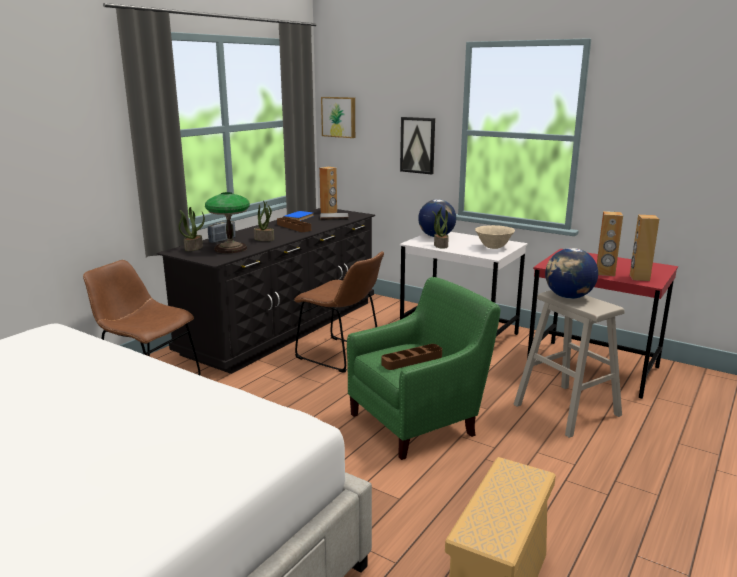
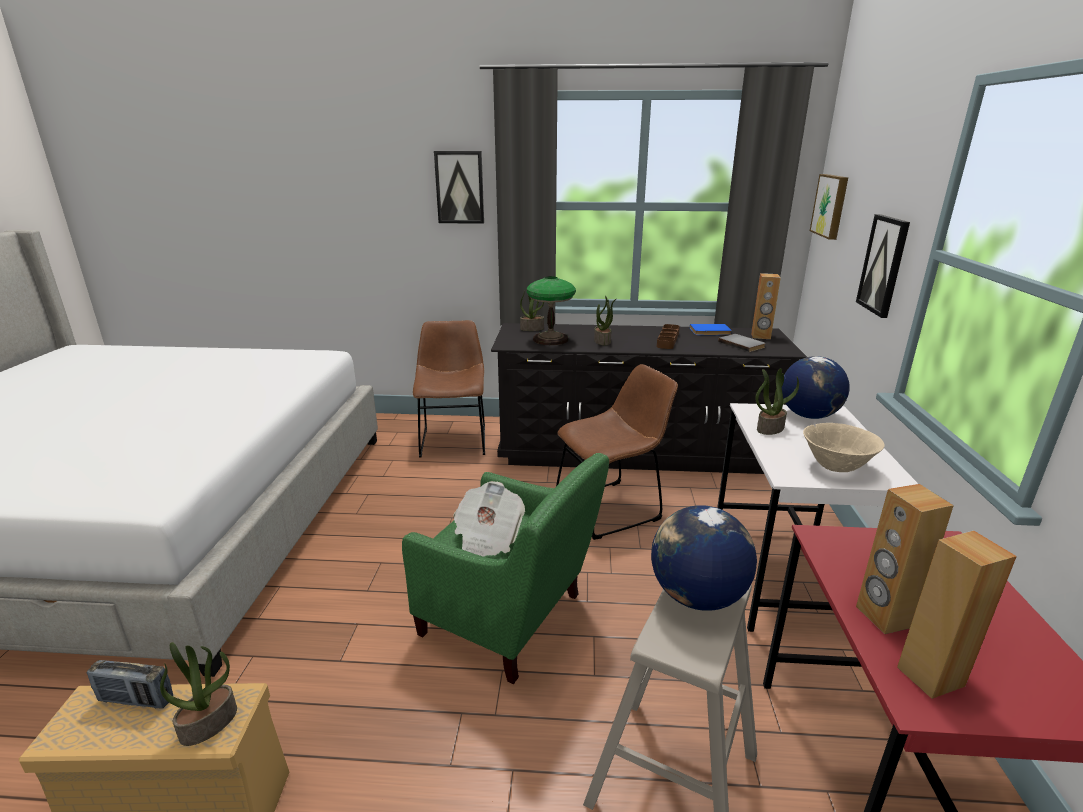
camera: 60 degrees right, 5 degrees up
(83, 124) = (460, 187): none -> picture
(222, 240) = (572, 329): radio -> radio (136, 700)
(342, 355) = (612, 508): brown chair -> brown chair turned 120 degrees counterclockwise
(412, 360) = (487, 537): brown tray -> newspaper
(524, 479) = (209, 723): none -> potted plant

